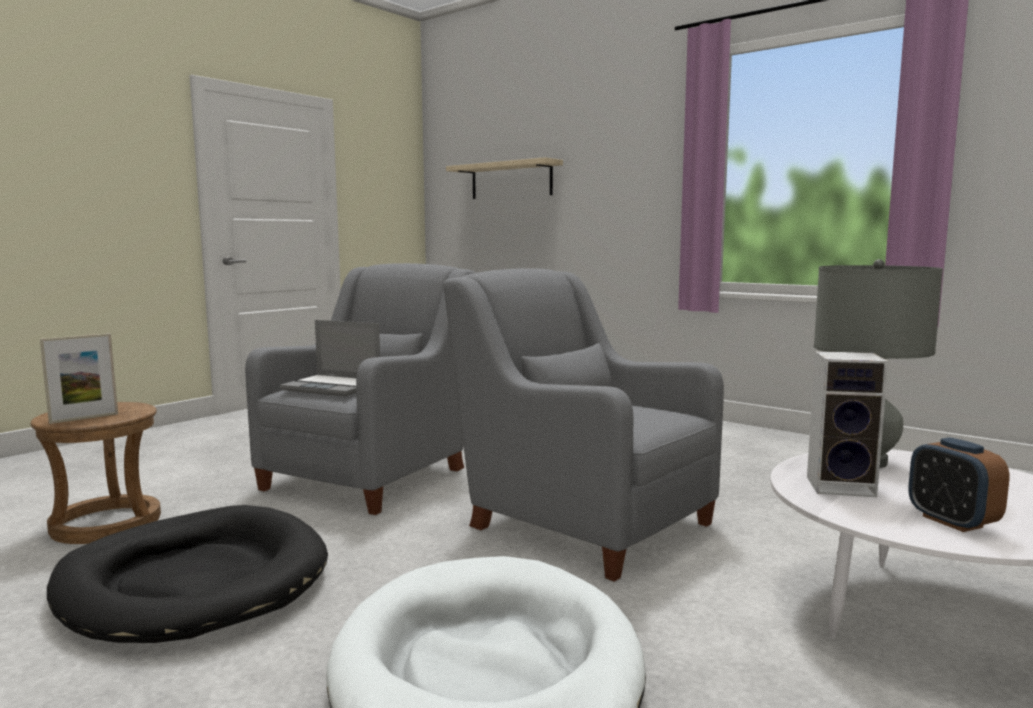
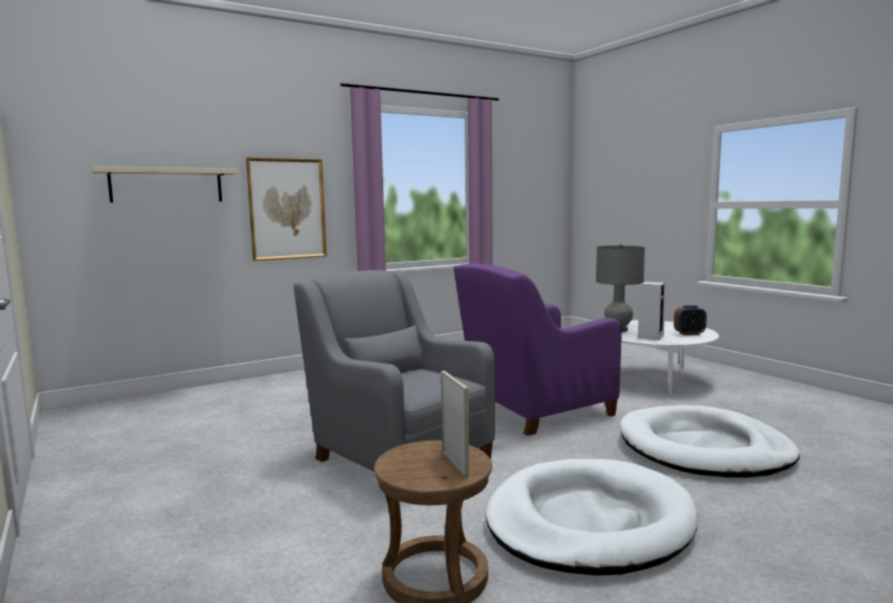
camera: 70 degrees left, 0 degrees up
(194, 582) = (588, 522): black dog bed -> white dog bed
(334, 387) = (427, 381): laptop -> none
(582, 521) = (535, 410): grey armchair -> purple armchair
(613, 202) = (287, 209): none -> picture

